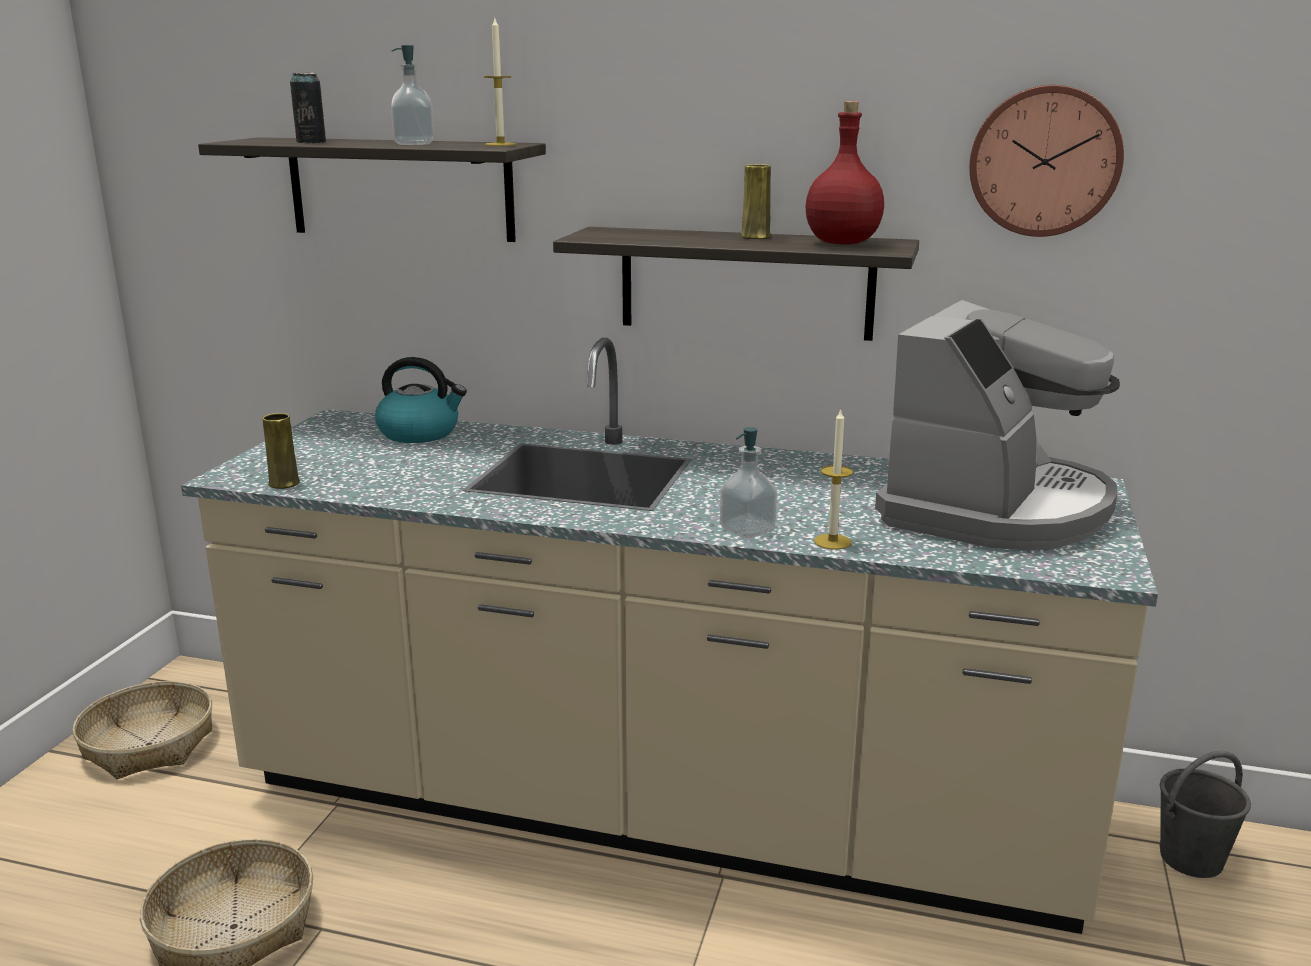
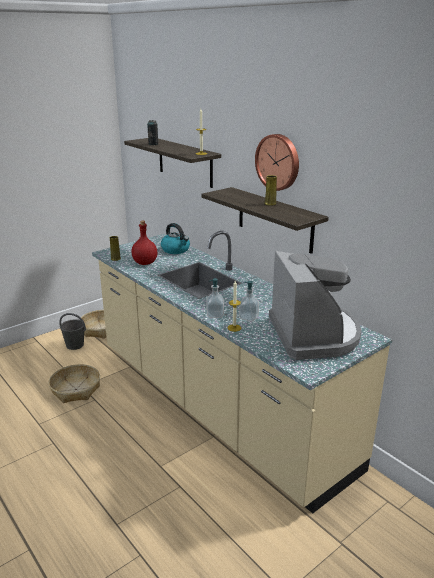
camera: 35 degrees right, 5 degrees up
(414, 144) = (178, 149): soap dispenser -> soap dispenser (248, 317)
(843, 243) = (291, 213): red bottle -> red bottle (145, 263)
(995, 508) = (314, 334): coffee machine -> coffee machine turned 75 degrees counterclockwise
(1044, 161) = (372, 193): wall clock -> wall clock (278, 162)
(1190, 859) = (393, 513): grey bucket -> grey bucket (74, 345)

